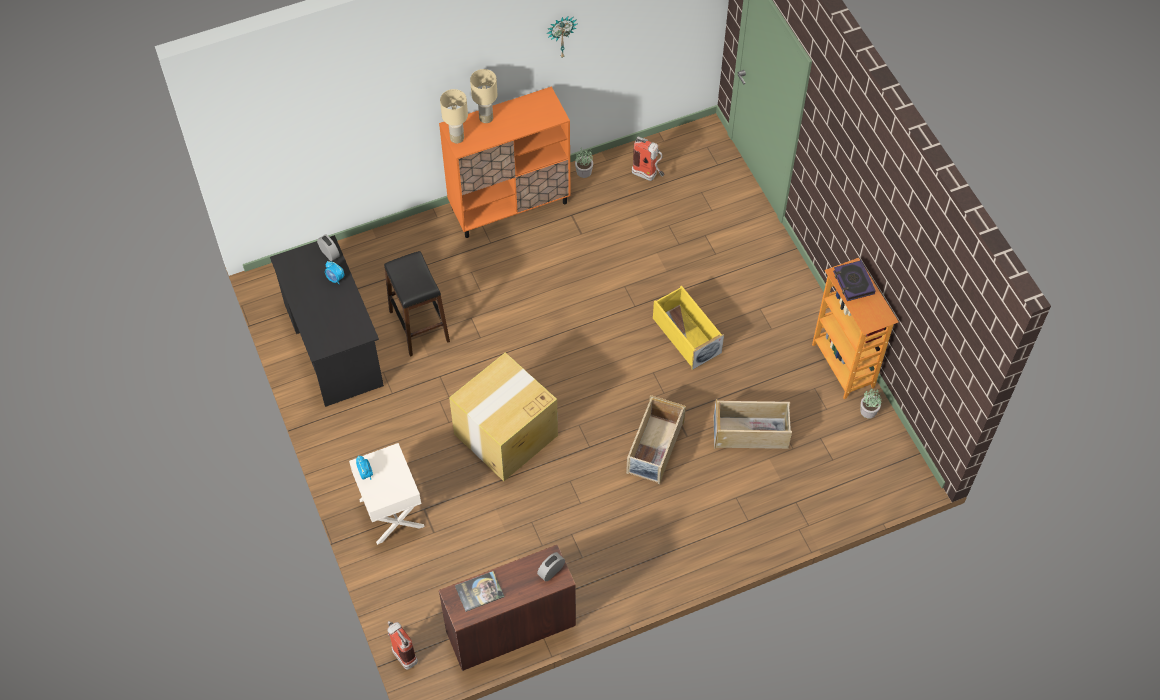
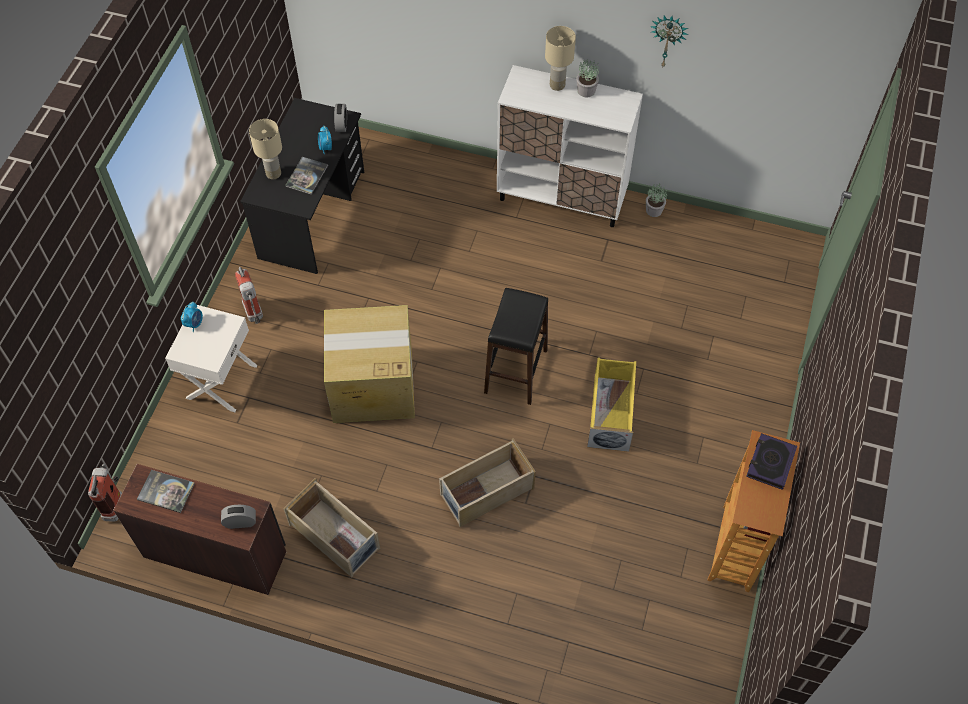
camera: 40 degrees right, 0 degrees up
(343, 309) = (307, 176): none -> book
(419, 326) = (392, 246): black stool -> black stool (516, 371)
(456, 138) = (515, 86): beige table lamp -> beige table lamp (273, 173)
(510, 205) = (562, 197): orange cabinet -> white cabinet
(648, 176) = (709, 250): fire extinguisher -> fire extinguisher (254, 315)
(751, 432) = (587, 544): beige storage box -> beige storage box (335, 536)
(868, 411) = (721, 610): potted plant -> potted plant (586, 91)

